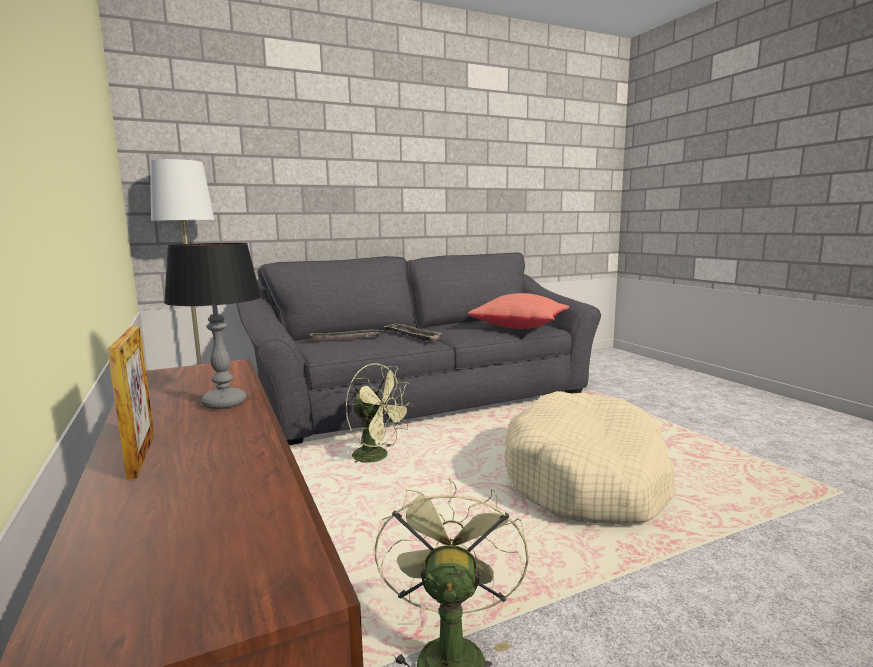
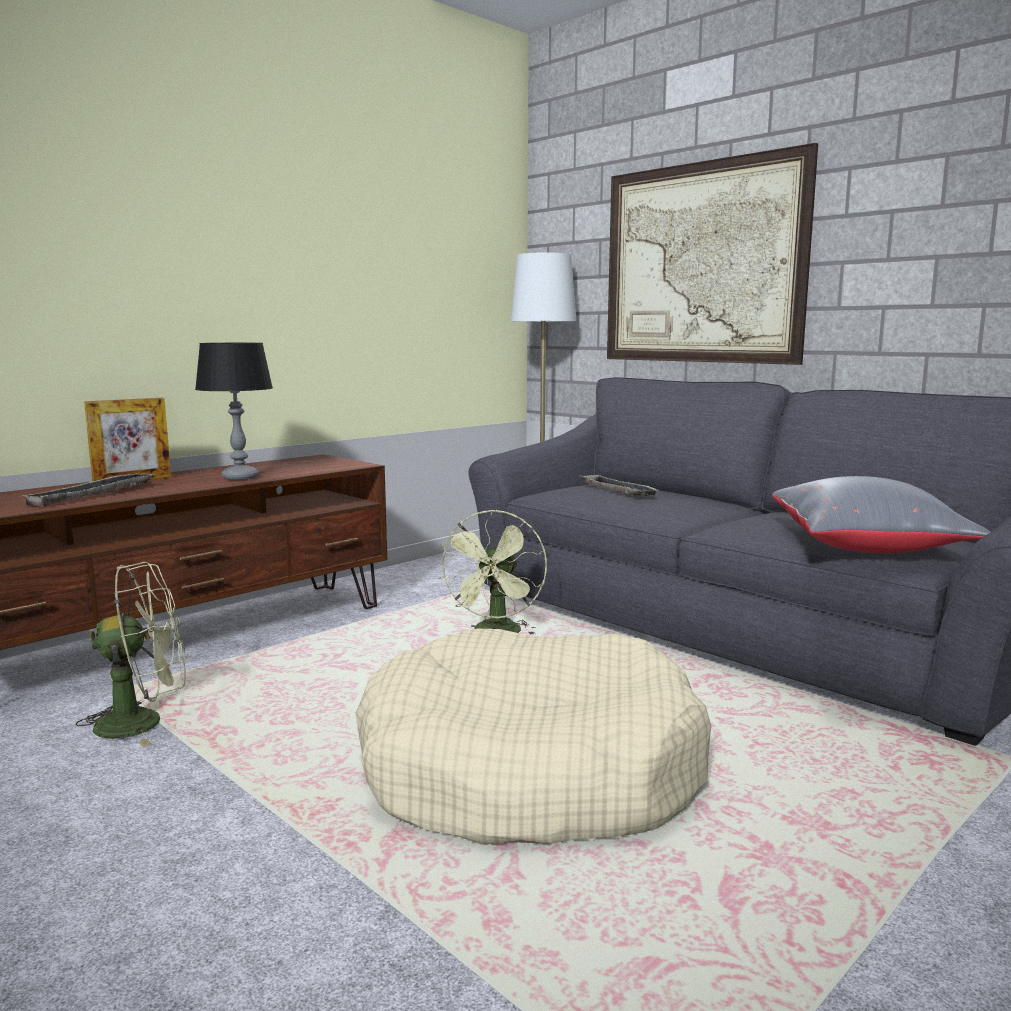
camera: 70 degrees right, 0 degrees up
(312, 181) = (701, 264): none -> picture
(411, 335) = (679, 508): tray -> tray (93, 495)
(520, 327) = (867, 548): red pillow -> grey pillow

